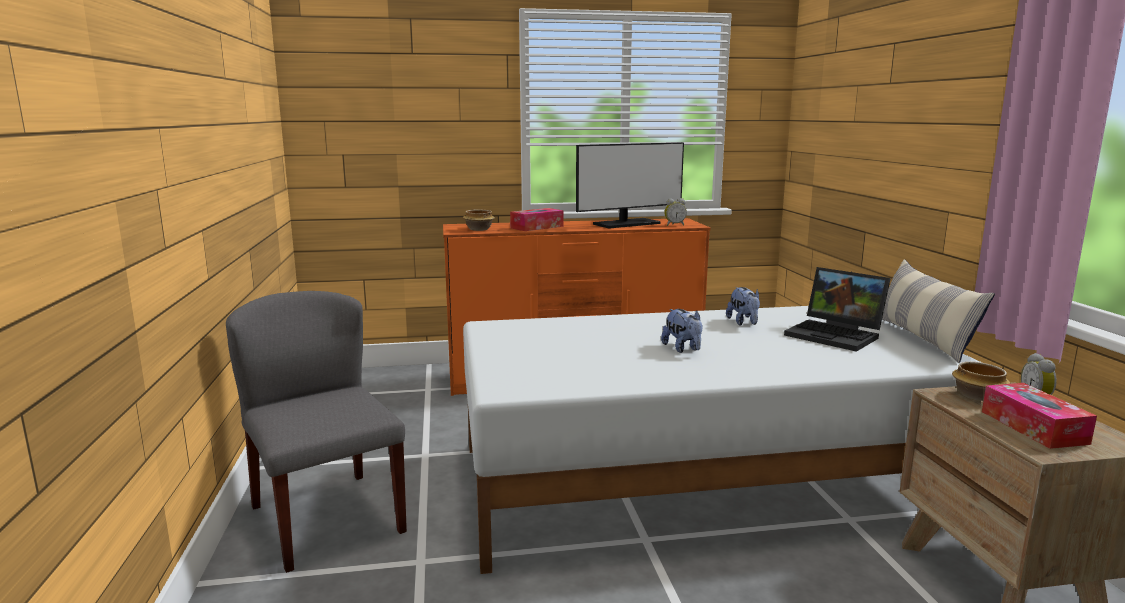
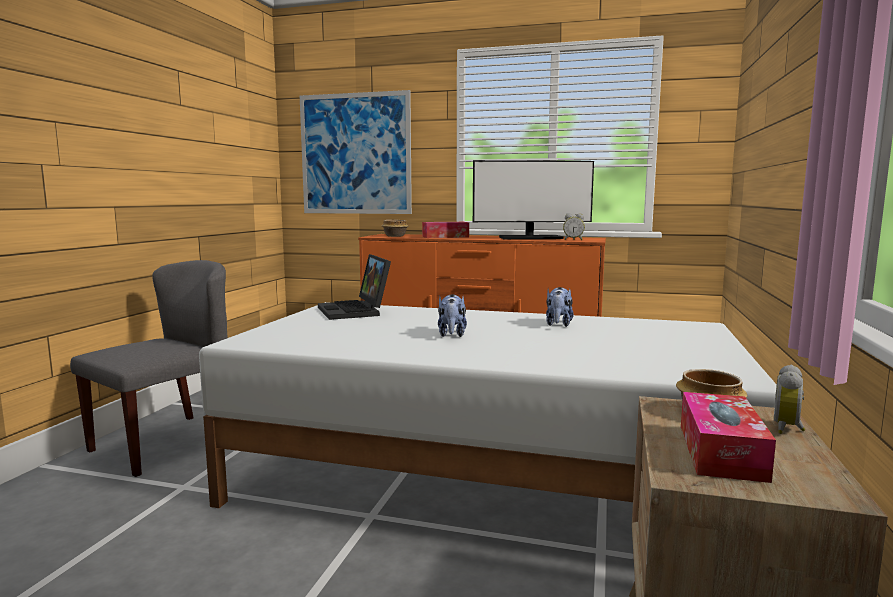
camera: 25 degrees right, 5 degrees down
(326, 518) = (167, 443): grey chair -> grey chair turned 45 degrees clockwise
(393, 126) = (355, 154): none -> picture
(836, 335) = (637, 342): laptop -> laptop (356, 311)
(922, 338) = (739, 355): pillow -> none

